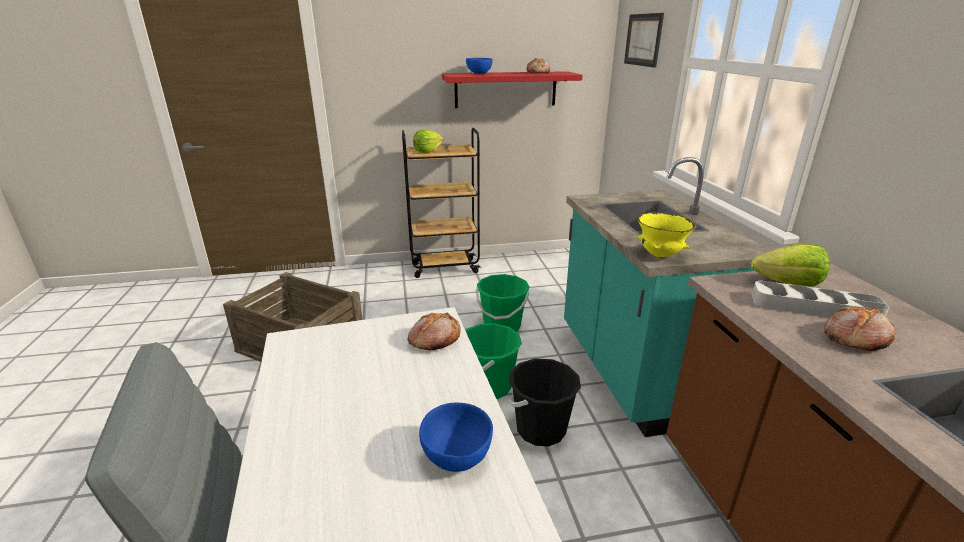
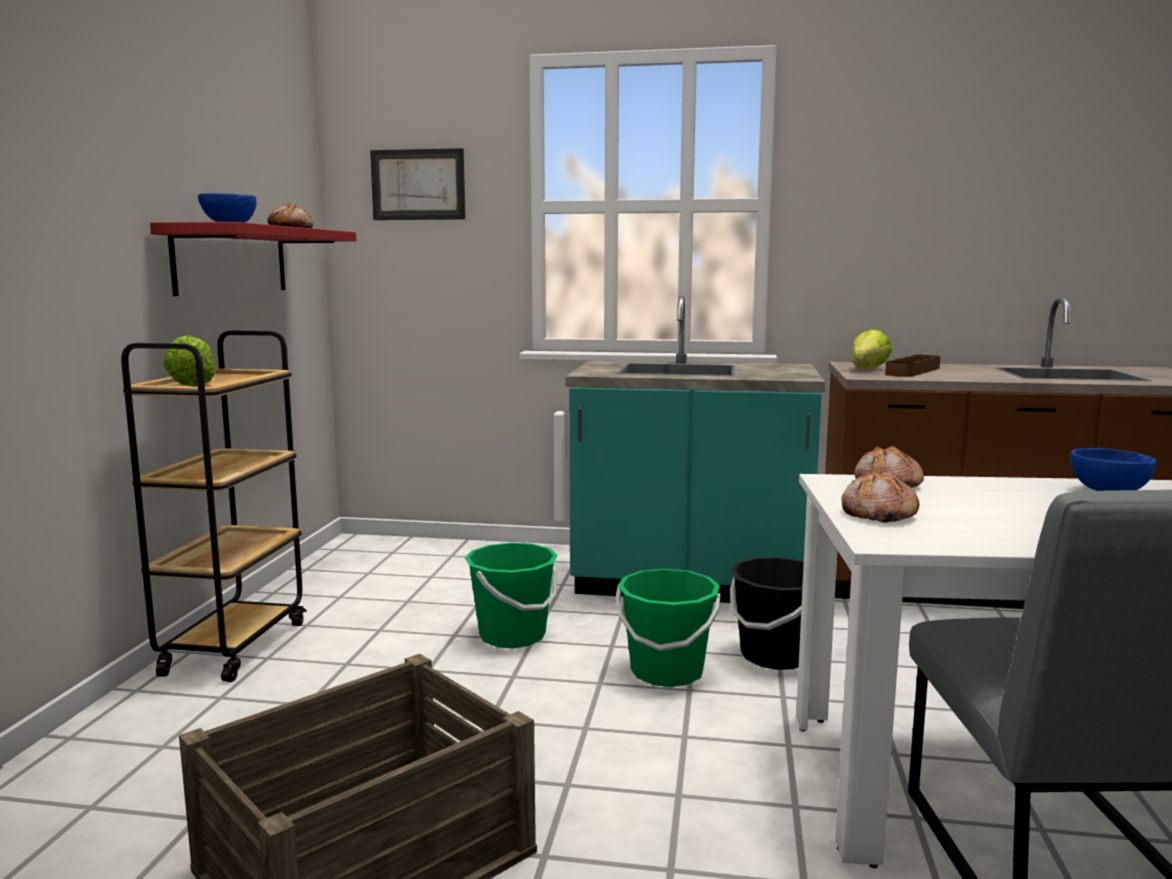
camera: 70 degrees left, 15 degrees down
(660, 255) = (795, 377): yellow bowl -> none
(814, 307) = (913, 371): grey tray -> brown tray
(854, 338) = (962, 373): bread -> bread (877, 514)

